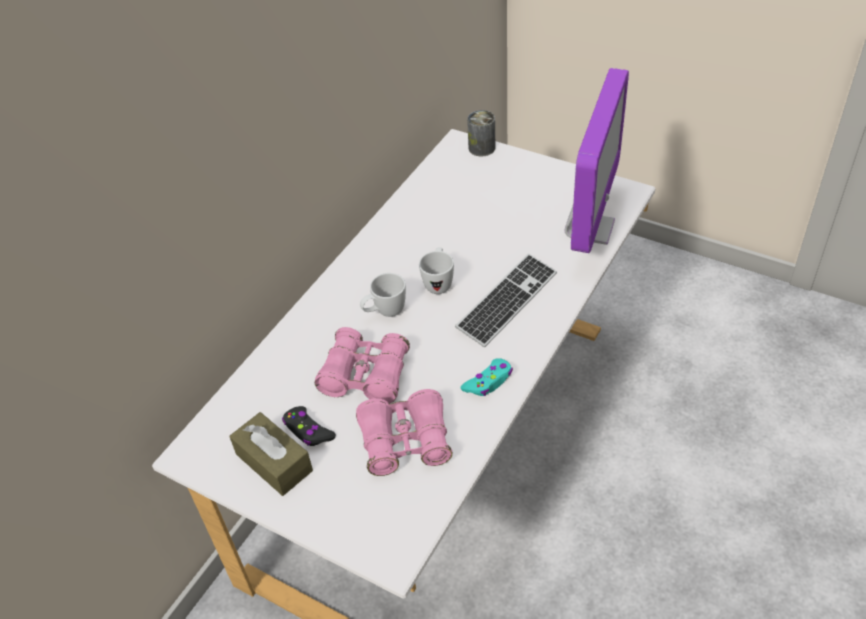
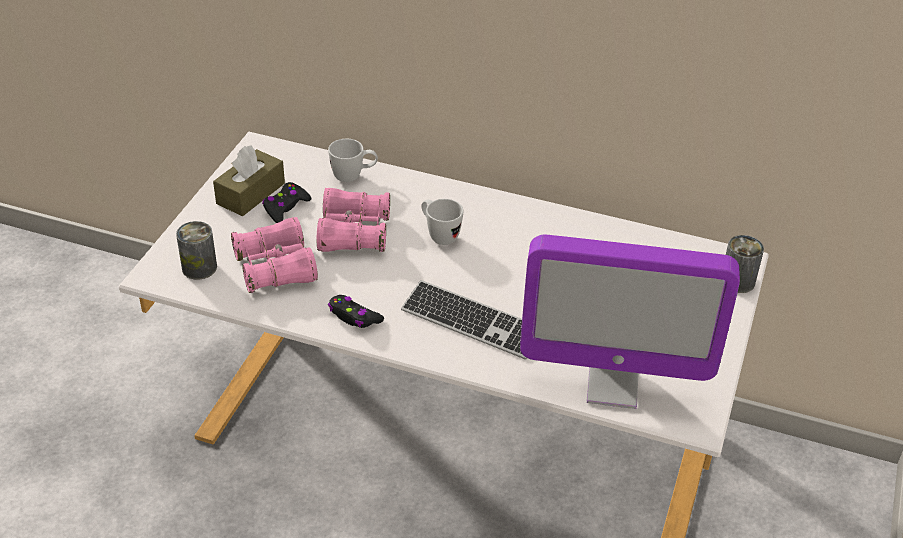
camera: 75 degrees right, 5 degrees down
(391, 511) = (199, 267): none -> can
(438, 282) = (490, 268): white mug -> white mug (353, 176)
(488, 382) = (354, 317): turquoise game controller -> black game controller

